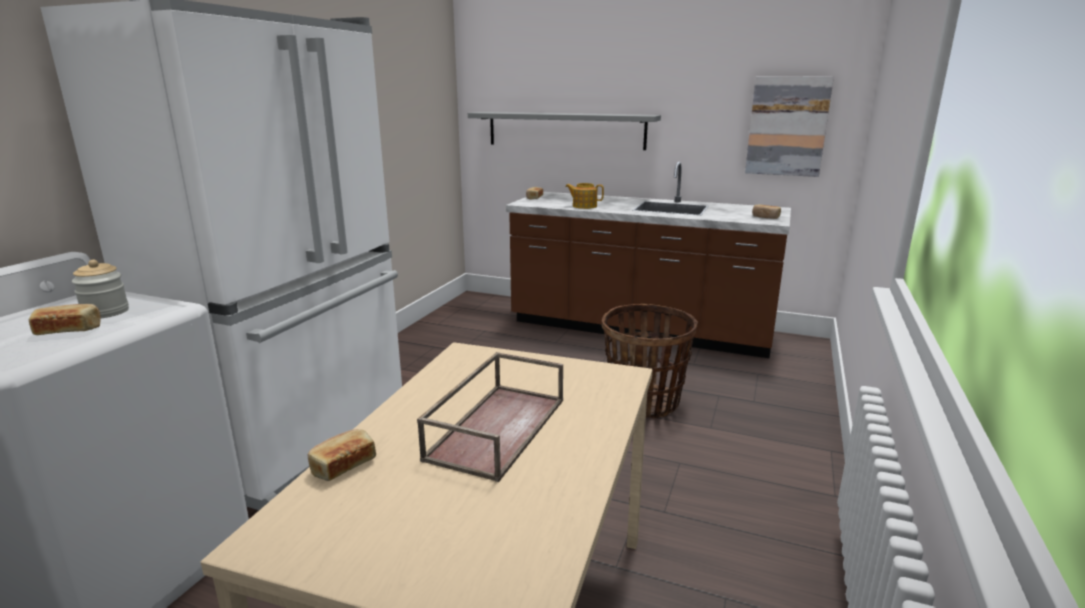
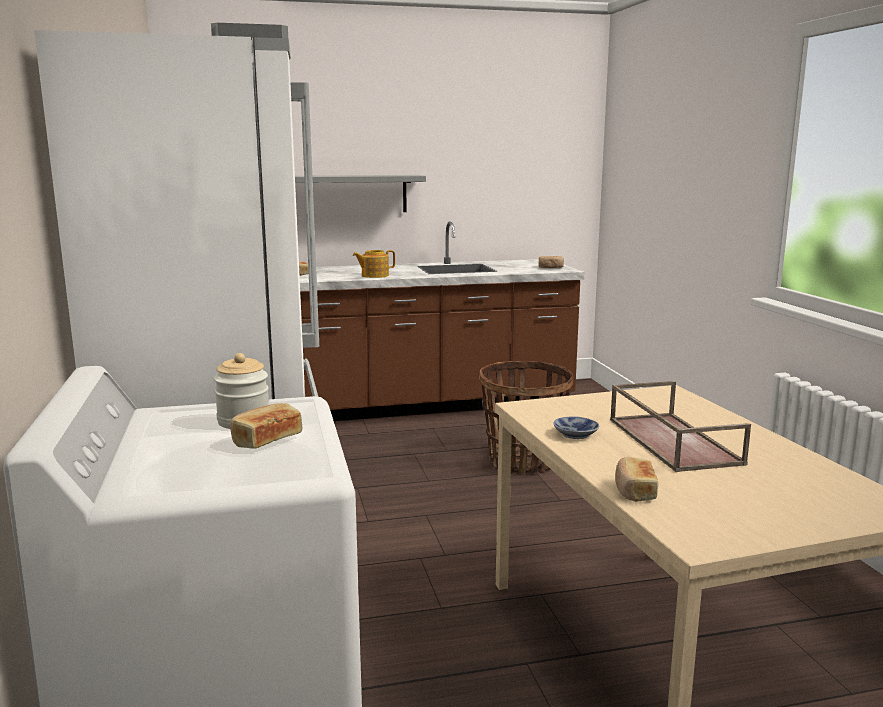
camera: 35 degrees left, 5 degrees down
(436, 393) = (576, 435): none -> bowl
(787, 126) = (538, 182): picture -> none

